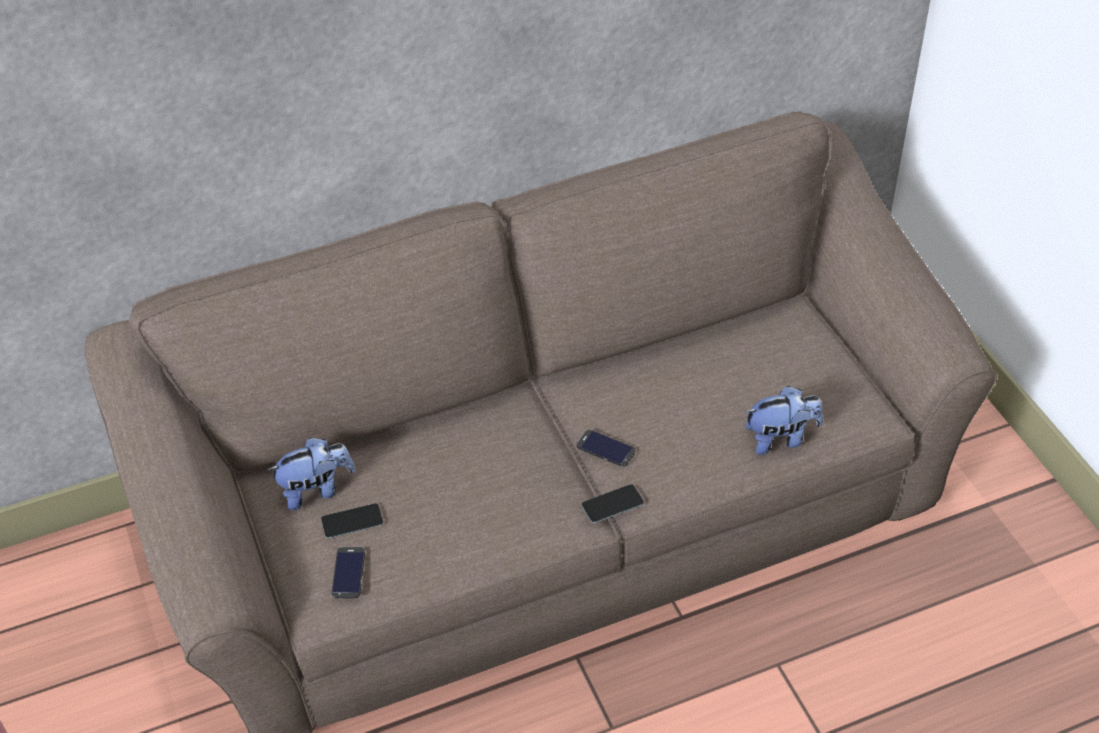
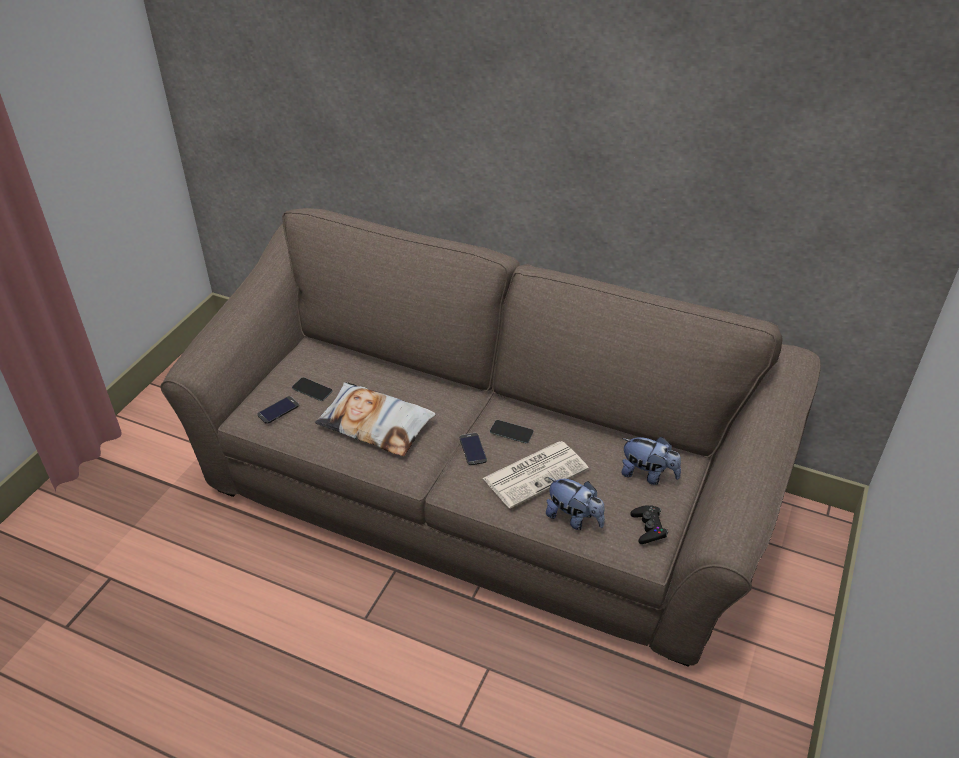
camera: 45 degrees right, 5 degrees down
(316, 490) = (319, 365): plush toy -> plush toy (648, 475)
(476, 502) = (376, 424): none -> pillow
(612, 504) = (437, 478): phone -> phone (511, 432)
(695, 424) = (536, 473): none -> newspaper
(848, 395) = (648, 527): none -> black game controller

